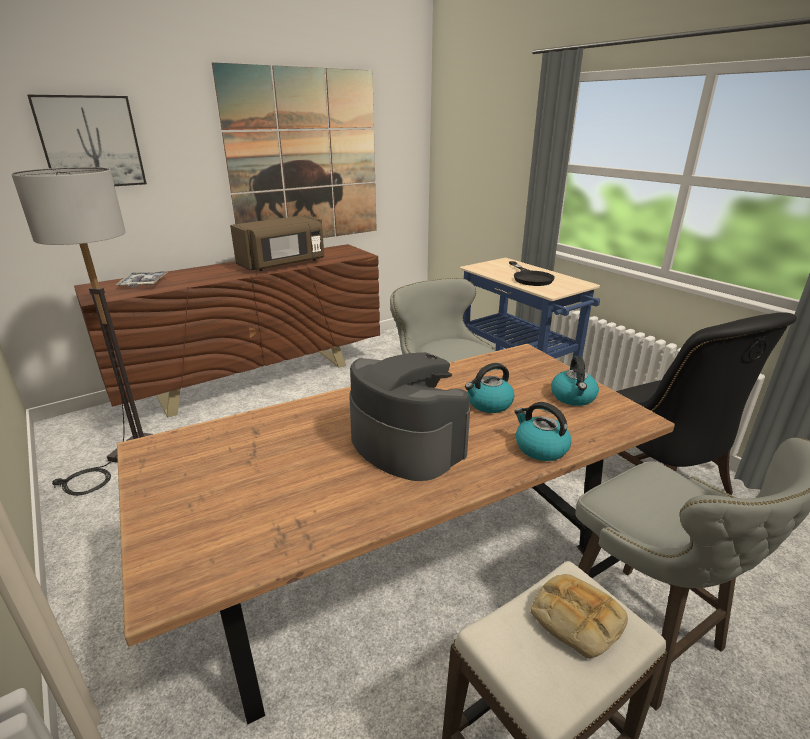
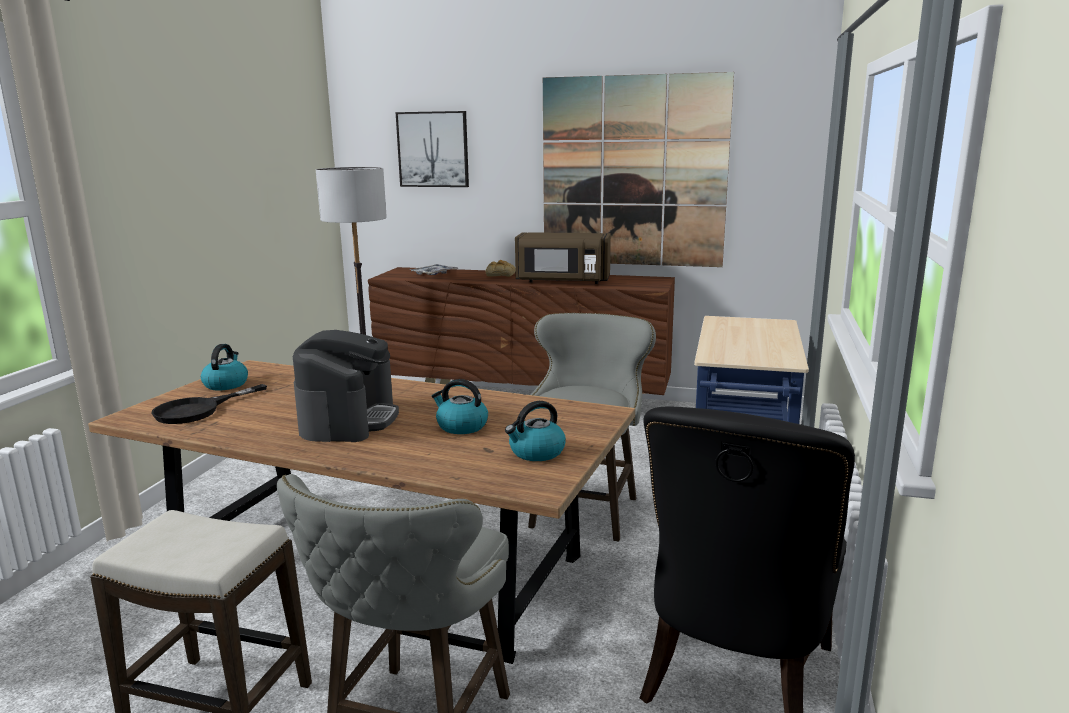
camera: 50 degrees right, 10 degrees down
(530, 278) = (744, 341): black frying pan -> black frying pan (198, 410)
(540, 448) = (409, 461): kettle -> kettle (226, 384)
(574, 619) = (211, 541): bread -> bread (500, 274)

